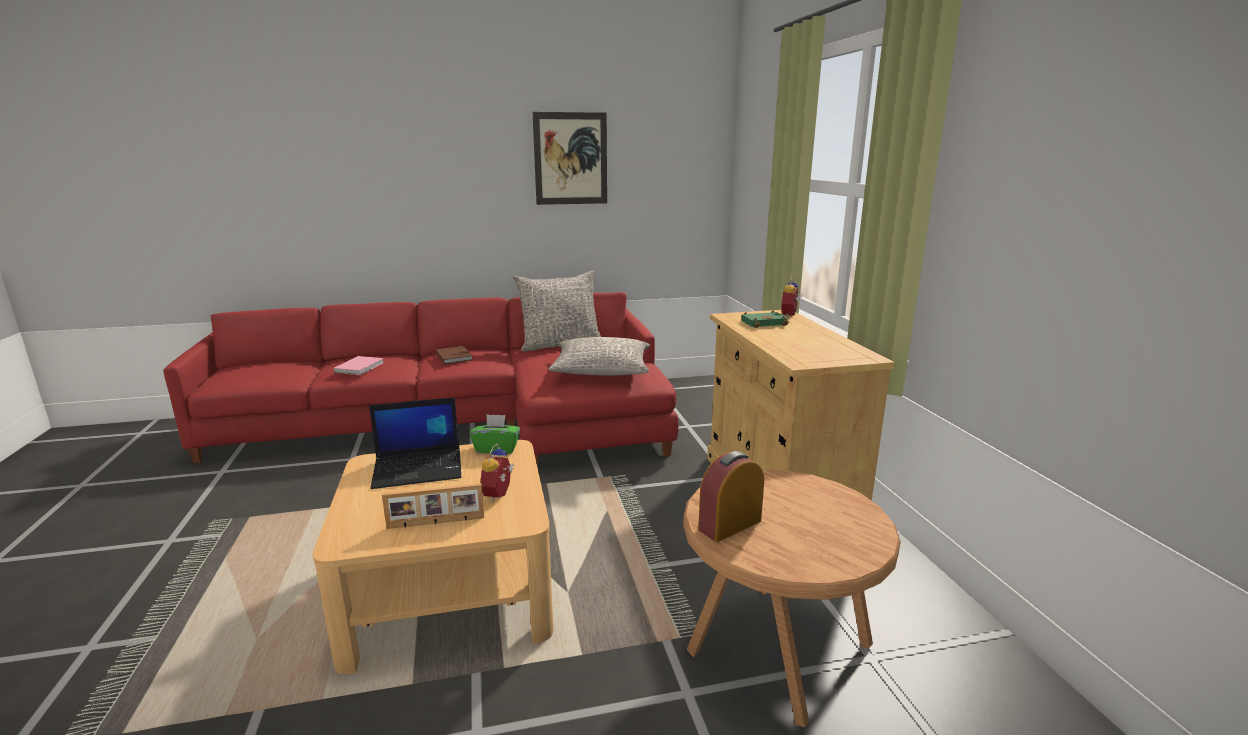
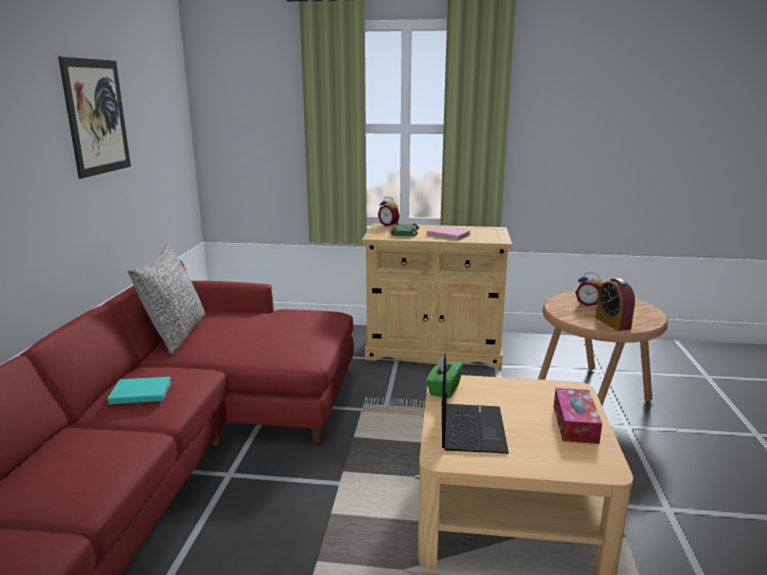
camera: 70 degrees left, 0 degrees up
(361, 367) = (87, 466): pink book -> pink book (448, 234)
(436, 523) = (575, 424): picture frame -> tissue box
(454, 356) = (139, 392): brown book -> turquoise book
(500, 495) = (532, 394): alarm clock -> alarm clock (588, 304)
(601, 371) = (291, 326): grey pillow -> none

